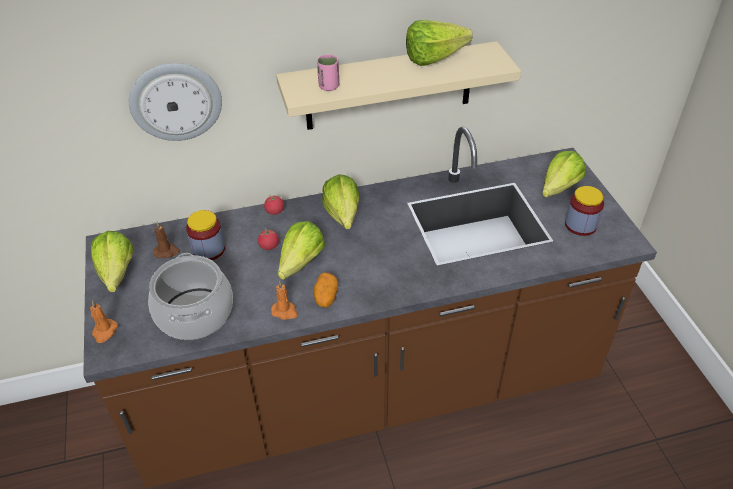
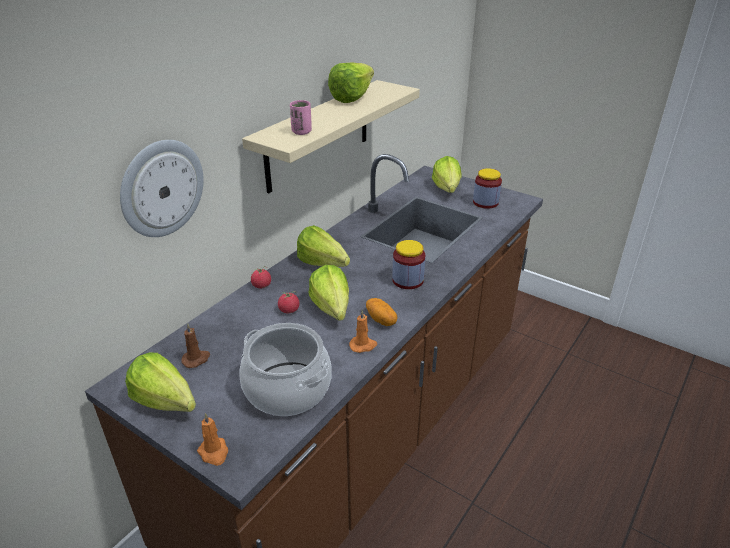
camera: 40 degrees left, 10 degrees down
(208, 249) = (236, 338): jar -> jar (408, 280)

